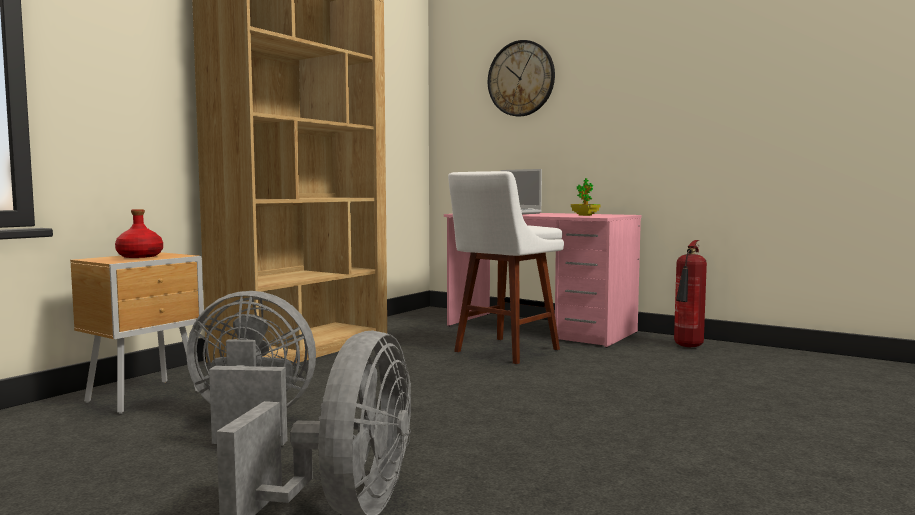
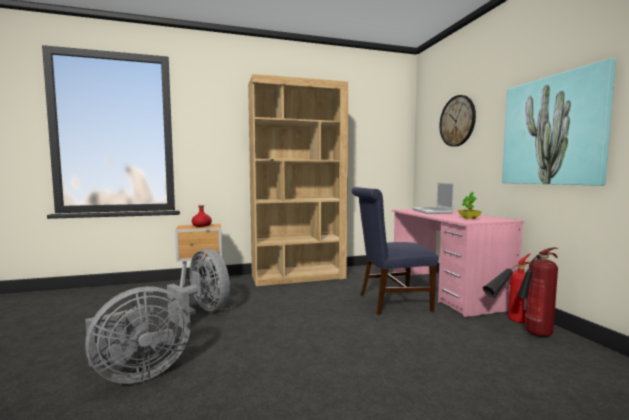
camera: 40 degrees right, 0 degrees up
(503, 351) = (389, 302): white stool -> blue chair
(649, 343) = (507, 322): none -> fire extinguisher
(673, 101) = (552, 131): none -> picture

